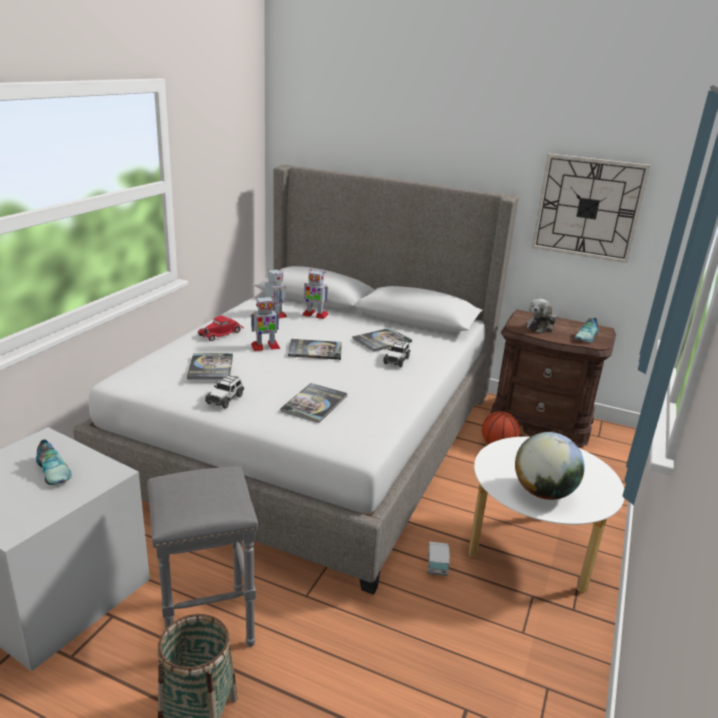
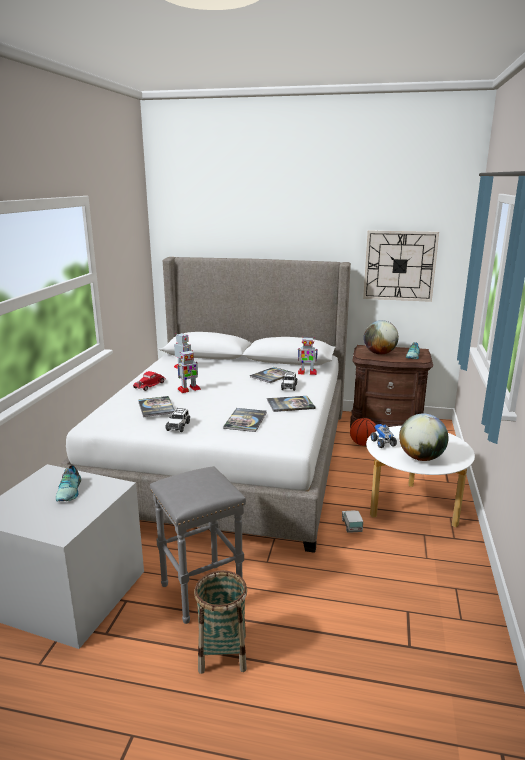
camera: 10 degrees left, 5 degrees down
(54, 470) = (70, 491): shoe -> shoe turned 45 degrees clockwise
(315, 314) = (213, 365): toy robot -> toy robot (307, 372)
(315, 350) = (227, 387): book -> book (290, 404)
(498, 460) = (382, 443): none -> toy truck
(541, 326) = (379, 353): plush toy -> globe

